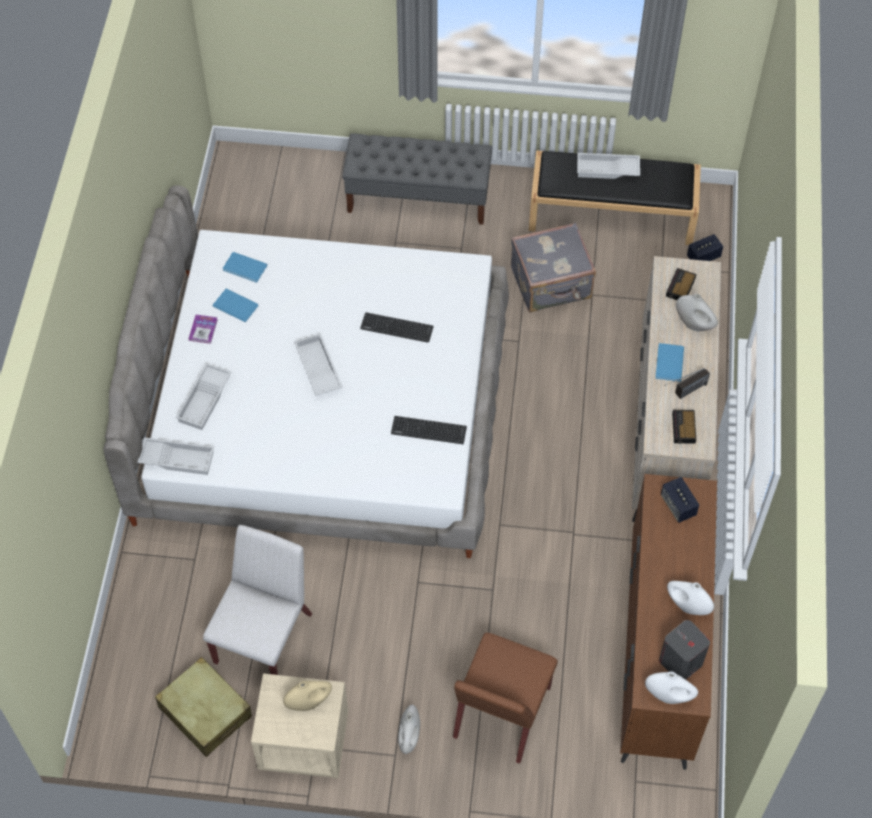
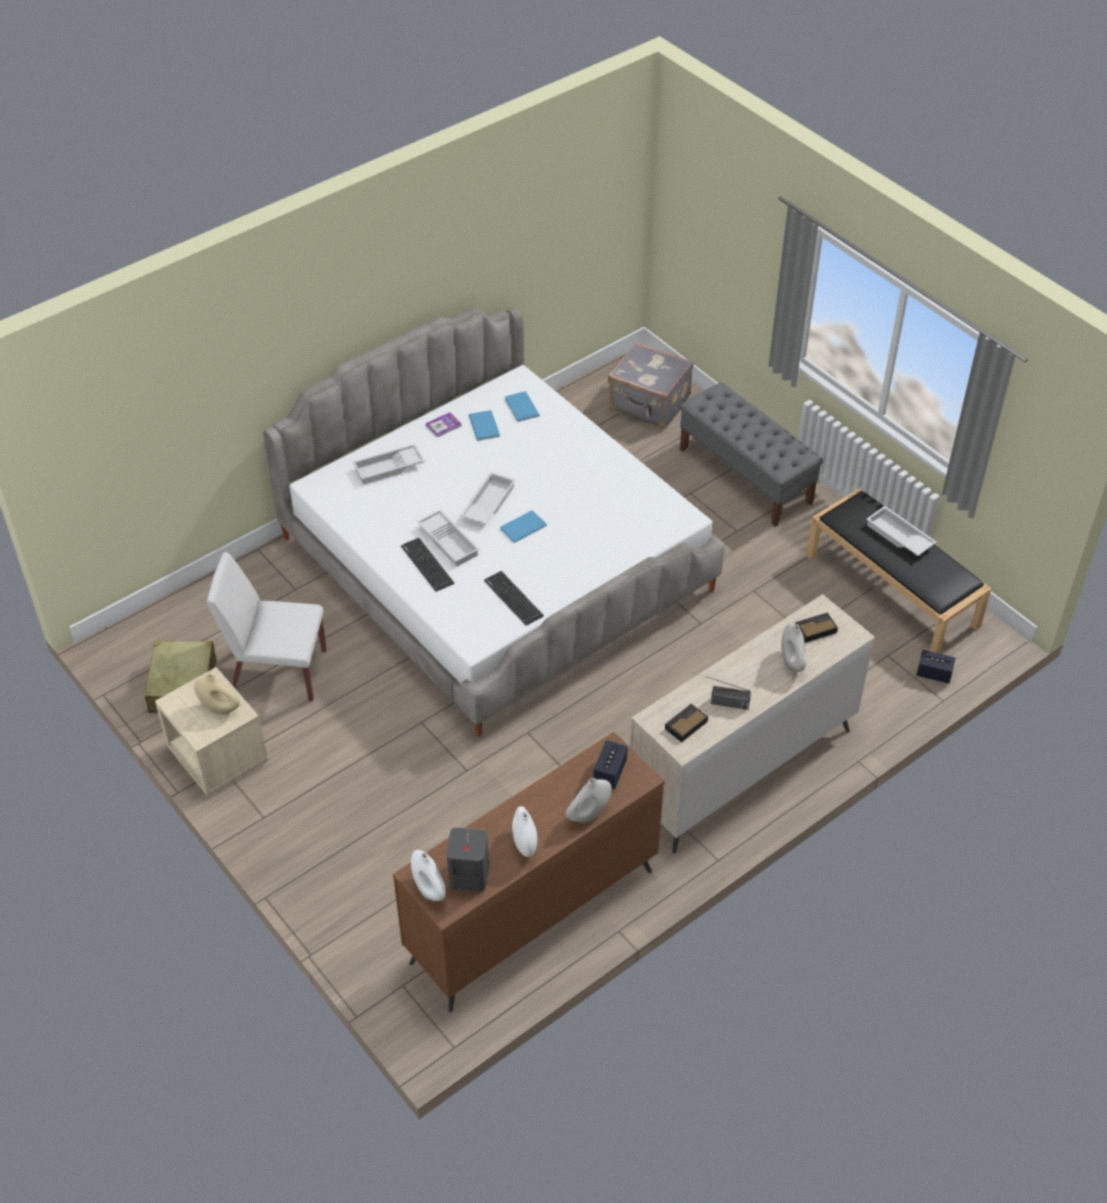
camera: 45 degrees right, 10 degrees down
(178, 458) = (325, 490): white tray -> white tray (449, 541)
(264, 637) = (277, 671): white chair -> white chair turned 150 degrees counterclockwise
(396, 328) = (578, 517): keyboard -> keyboard (427, 565)
(409, 737) = (287, 814): white vase -> white vase (588, 815)
(501, 713) = (367, 855): brown chair -> none
(551, 284) = (777, 604): grey suitcase -> grey suitcase (649, 405)
(668, 364) = (733, 673): blue book -> blue book (521, 527)

